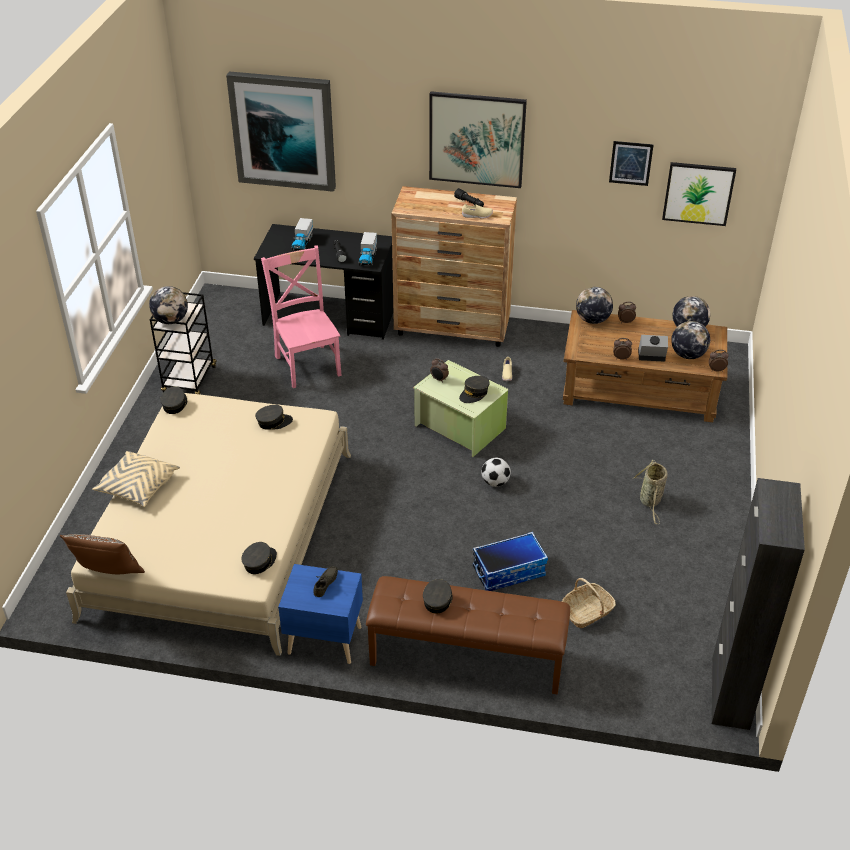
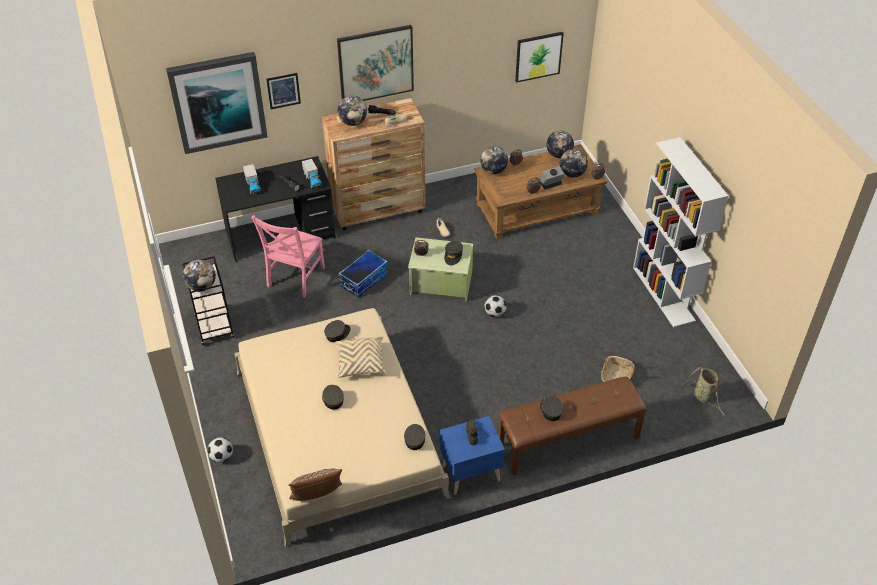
camera: 30 degrees left, 5 degrees up
(89, 506) = (222, 457): none -> football
(138, 487) = (280, 425): beige pillow -> beige pillow (361, 363)
(175, 404) = (252, 351): grey cap -> grey cap (332, 399)
(307, 364) = (294, 278): pink chair -> pink chair turned 105 degrees counterclockwise
(429, 202) = (353, 122): none -> globe
(509, 571) = (550, 371): storage box -> storage box (363, 280)
(630, 163) = (490, 49): picture -> picture (283, 91)
(650, 501) = (600, 285): basket -> basket (703, 397)
(727, 543) = (664, 294): none -> white bookcase
(730, 693) = (732, 389): black cabinet -> none

